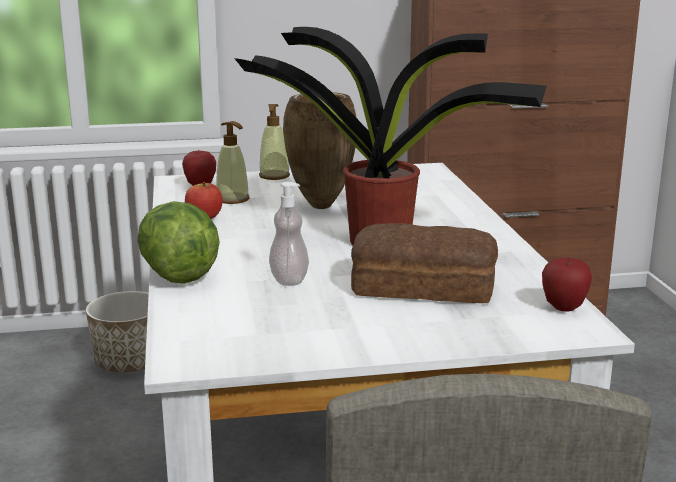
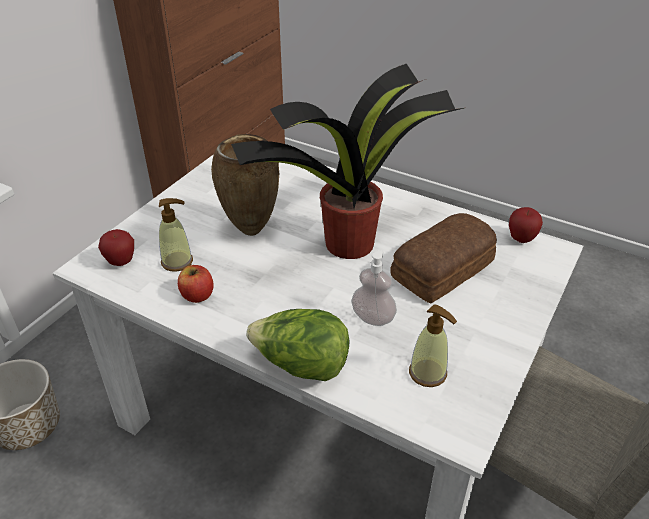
camera: 50 degrees left, 20 degrees up
(274, 176) = (154, 216): soap dispenser -> soap dispenser (428, 373)

